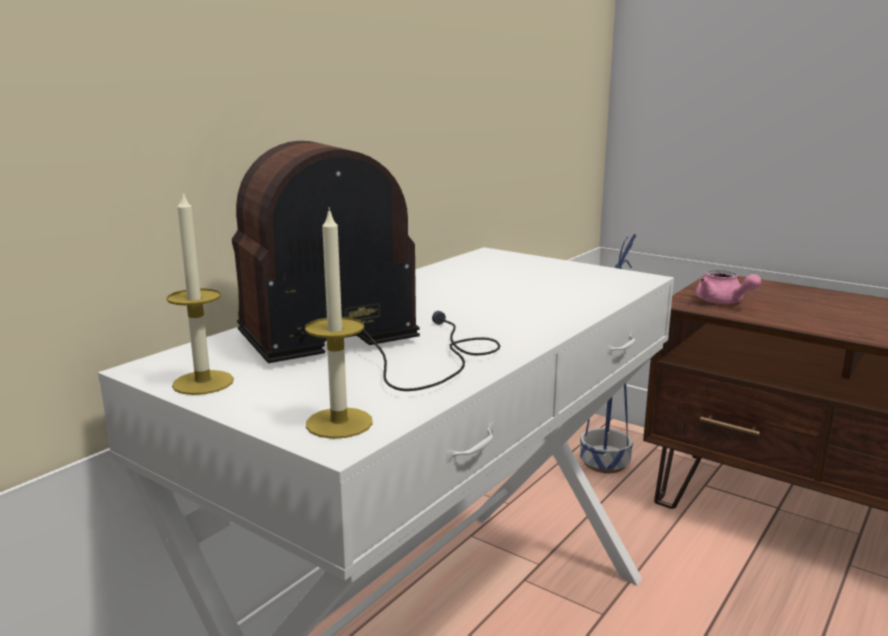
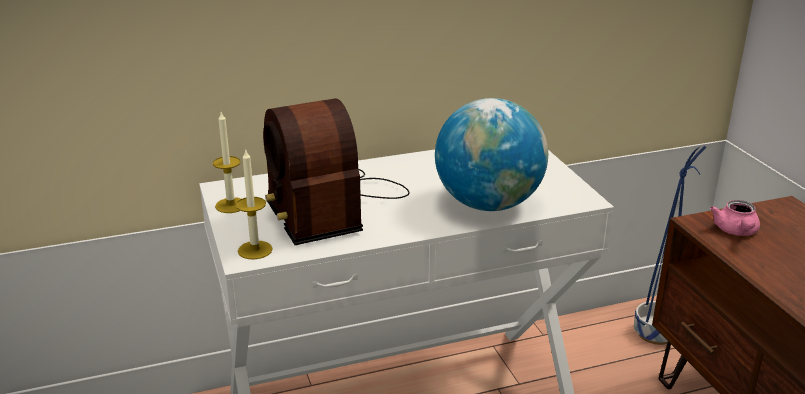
camera: 35 degrees right, 10 degrees up
(368, 345) = (331, 206): radio -> radio turned 120 degrees counterclockwise
(556, 301) = (488, 204): none -> globe

